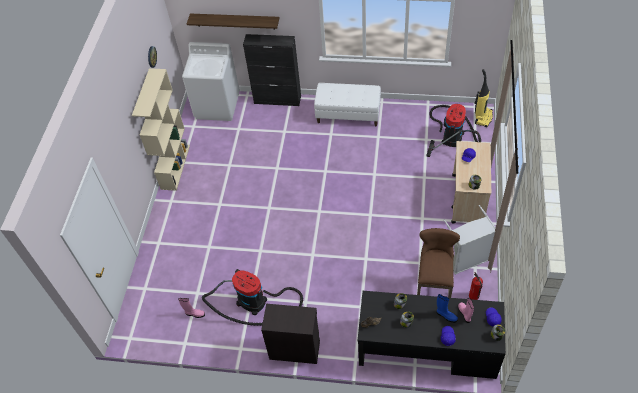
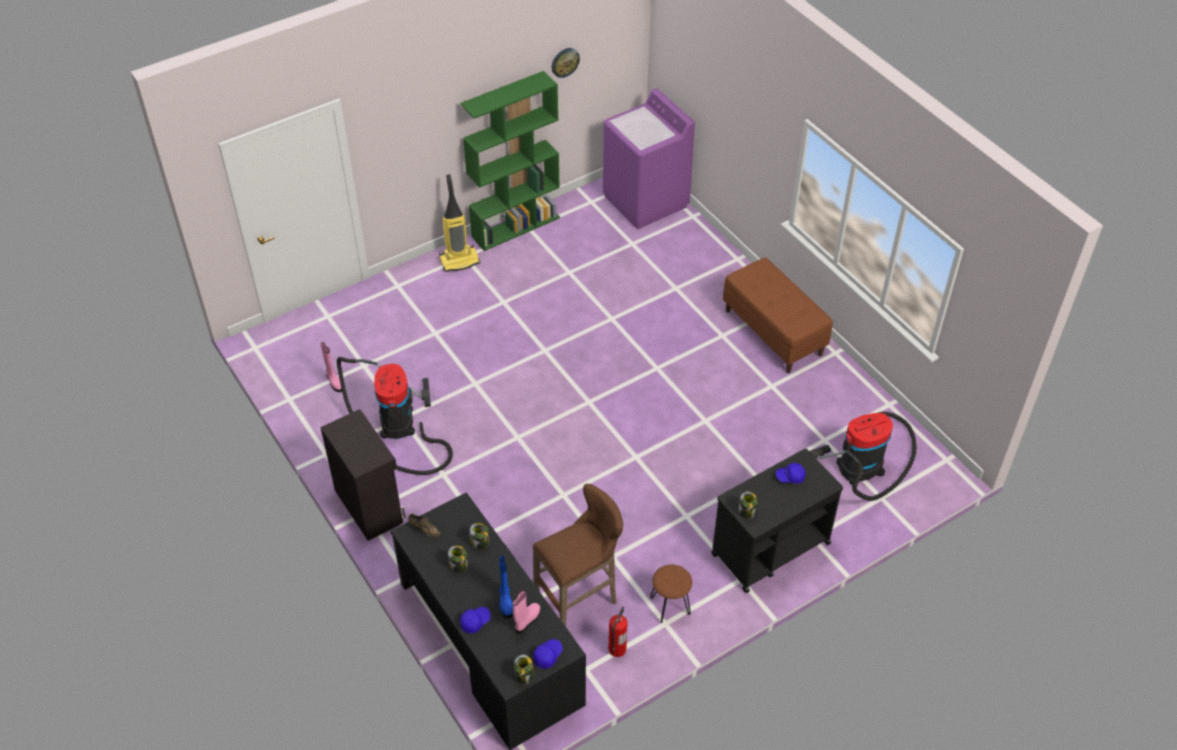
camera: 45 degrees right, 5 degrees down
(175, 166) = (516, 226): beige bookcase -> green bookcase
(217, 106) = (646, 201): white washing machine -> purple washing machine
(235, 21) = (710, 94): shelf -> none
(278, 99) = (719, 249): black cabinet -> none
(348, 114) = (774, 332): white bench -> brown bench
(467, 200) = (770, 549): beige cart -> black cart
(467, 259) = (669, 606): grey laundry basket -> brown stool
(483, 117) = (937, 480): vacuum cleaner -> vacuum cleaner (459, 260)

